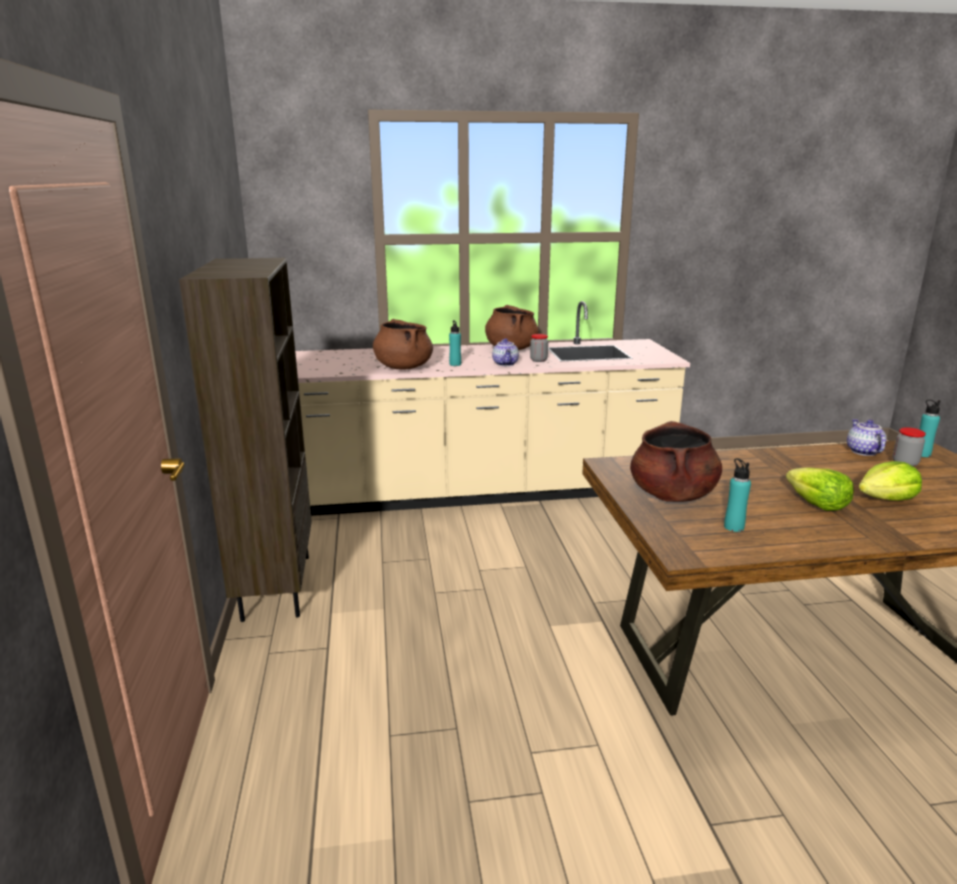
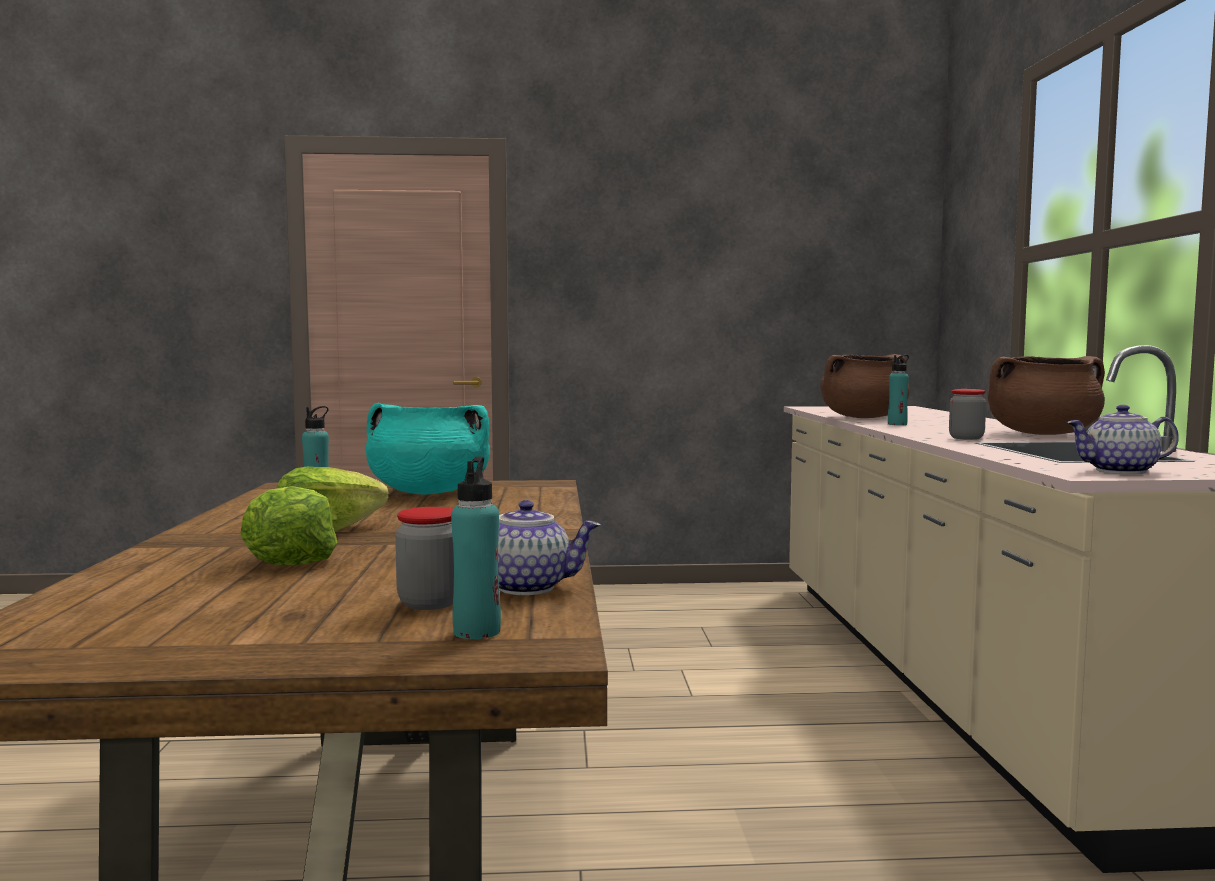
camera: 95 degrees right, 15 degrees down
(275, 586) = (650, 592): brown bookcase -> none
(506, 364) = (920, 432): teapot -> teapot (1120, 471)
(672, 495) = (428, 492): brown cooking pot -> turquoise cooking pot

